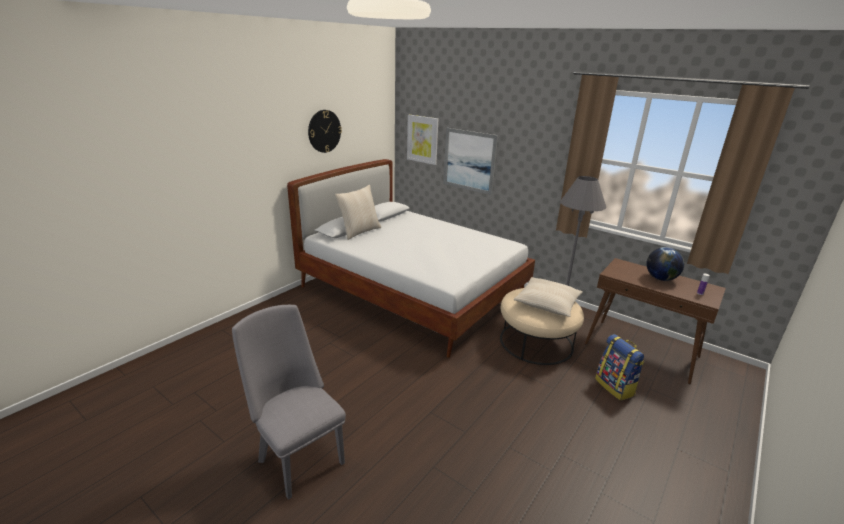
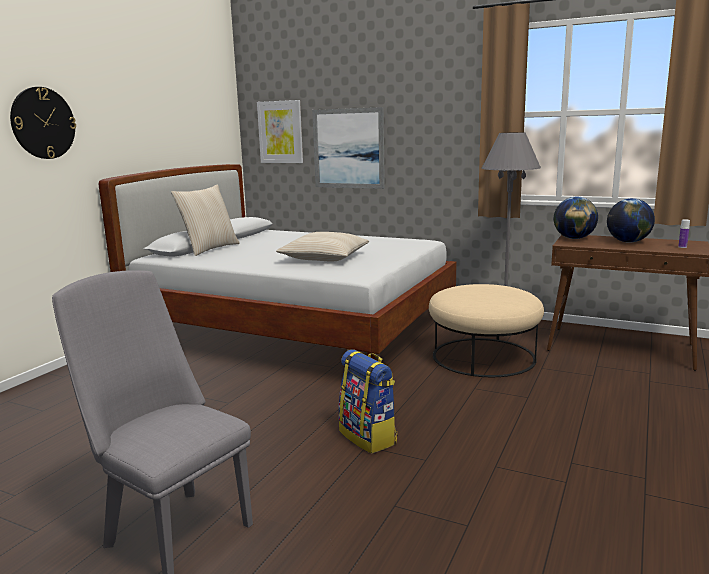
camera: 10 degrees left, 10 degrees down
(324, 131) = (146, 114): wall clock -> wall clock (43, 123)
(547, 303) = (492, 294): beige pillow -> beige pillow (325, 257)
(615, 387) = (607, 385): backpack -> backpack (369, 437)
(620, 267) = (574, 238): none -> globe

